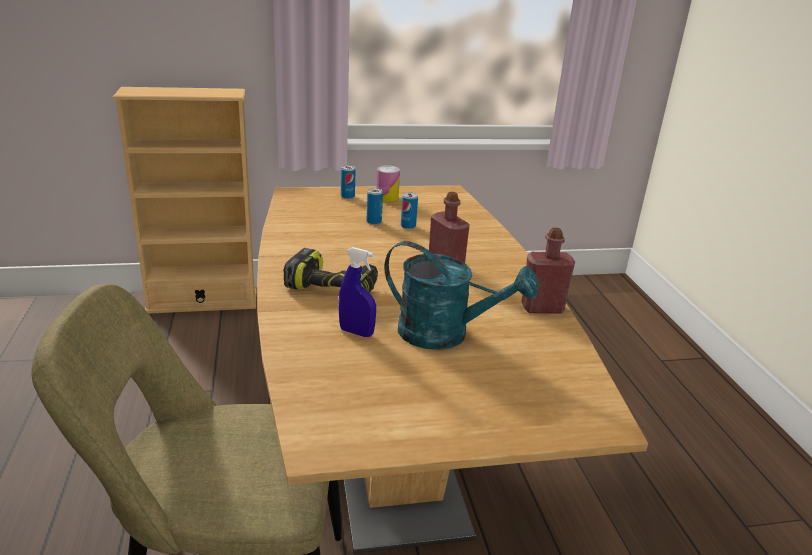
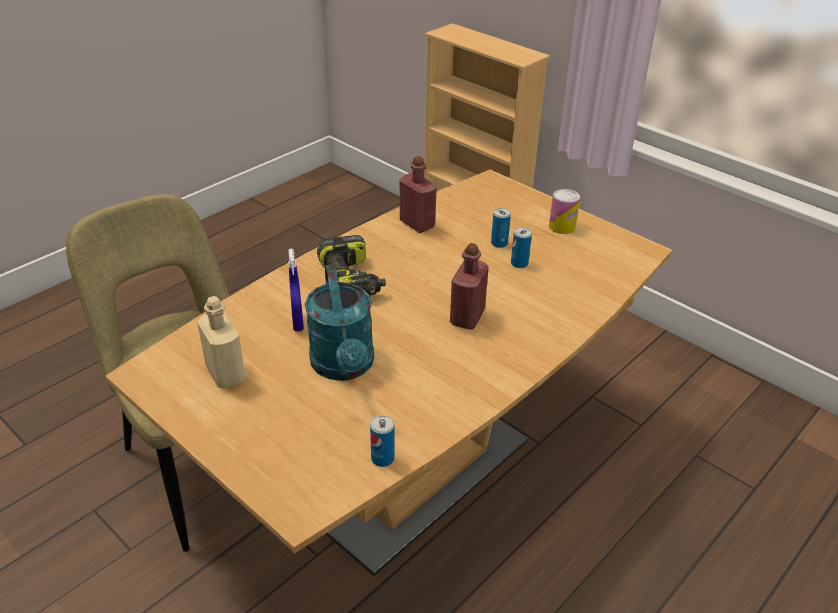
camera: 55 degrees right, 10 degrees up
(347, 196) = (529, 207): can -> can (382, 458)
(383, 396) = (225, 374): none -> beige bottle
(542, 308) = (461, 404): red bottle -> red bottle (417, 224)

